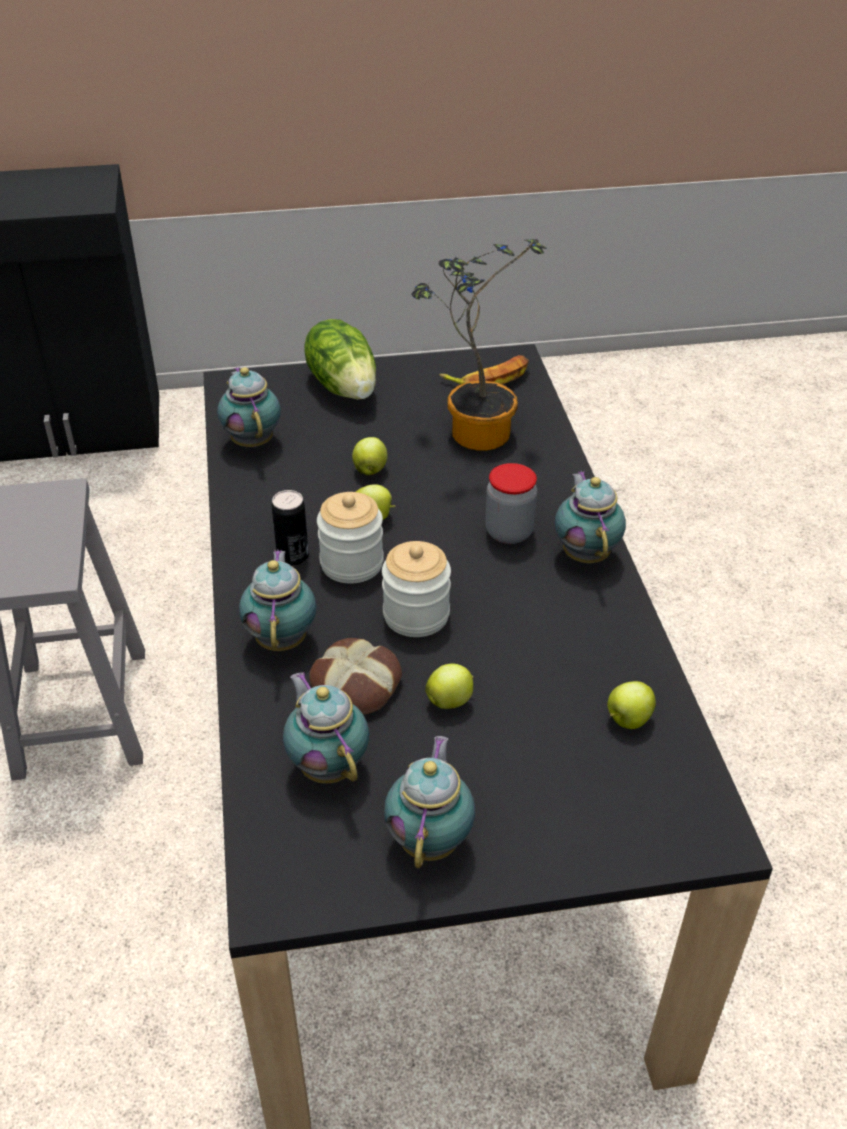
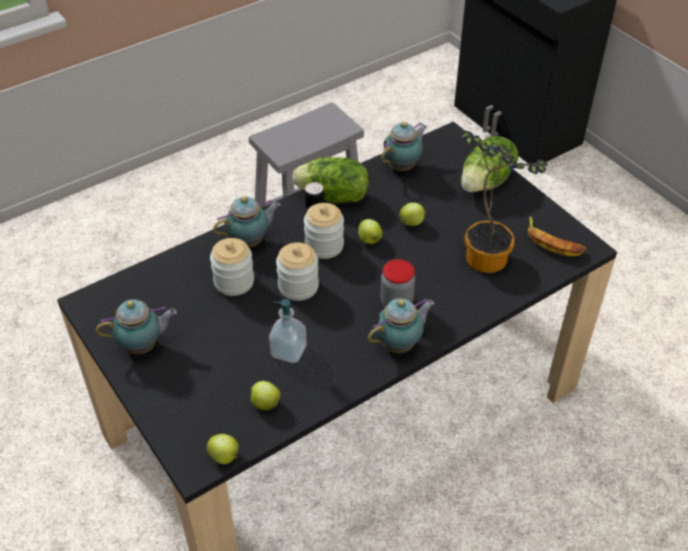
camera: 65 degrees right, 5 degrees up
(257, 523) = (333, 197): none -> lettuce
(327, 765) = (173, 291): teapot -> none
(357, 683) = (234, 282): bread -> jar
(450, 701) = (240, 322): apple -> apple (225, 457)
(539, 664) = (288, 351): none -> soap dispenser

